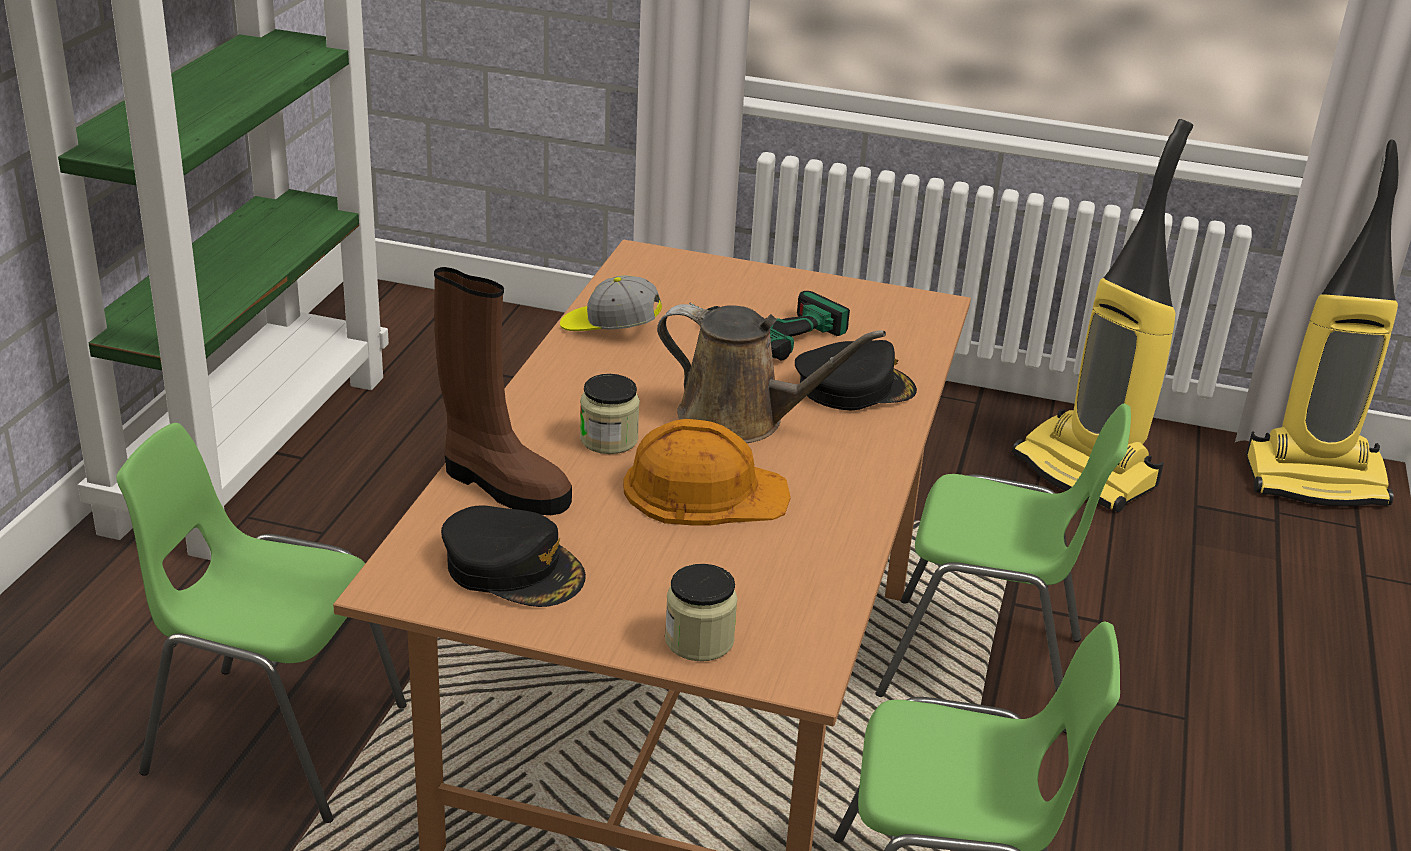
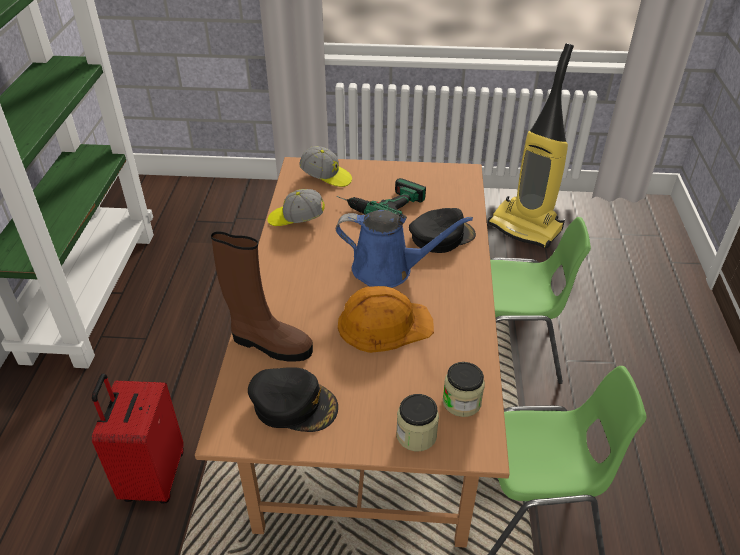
camera: 10 degrees left, 10 degrees up
(273, 739) = (152, 477): green chair -> red suitcase
(609, 439) = (320, 298): jar -> jar (461, 402)
(684, 277) = (326, 177): none -> cap
(741, 419) = (388, 270): brown watering can -> blue watering can
(1315, 480) = (633, 212): vacuum cleaner -> none

